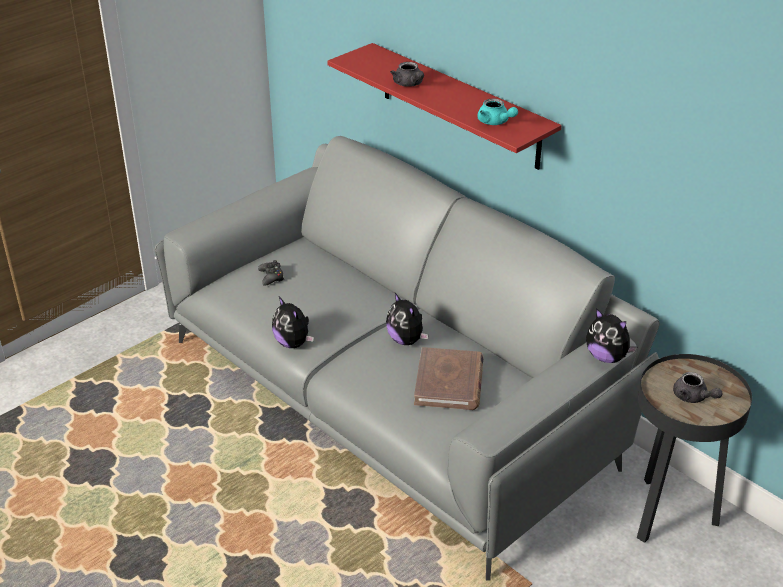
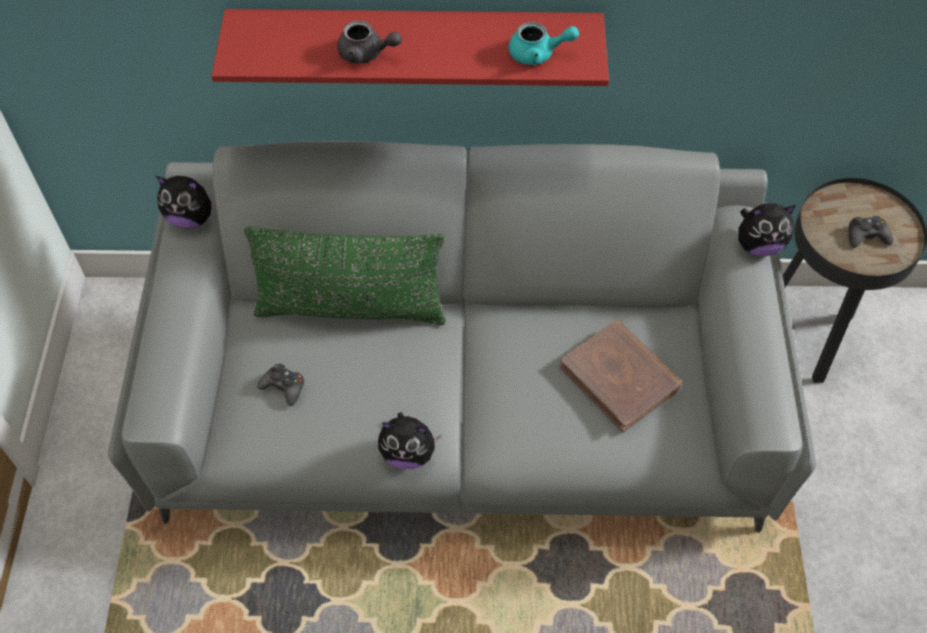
camera: 45 degrees left, 20 degrees up
(351, 269) = (351, 308): none -> green pillow
(406, 340) = (520, 357): plush toy -> plush toy (191, 218)
(693, 397) = (866, 236): grey teapot -> black game controller

